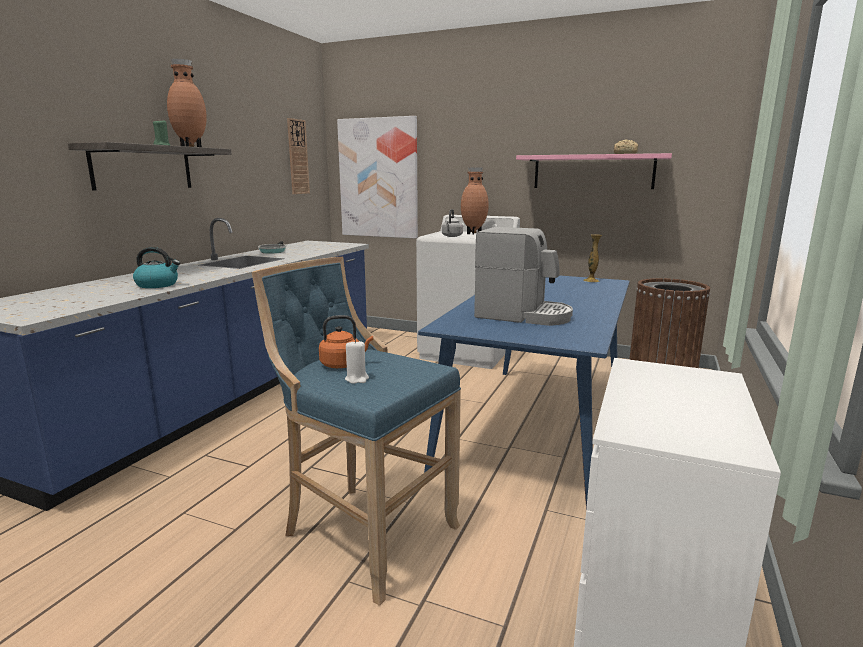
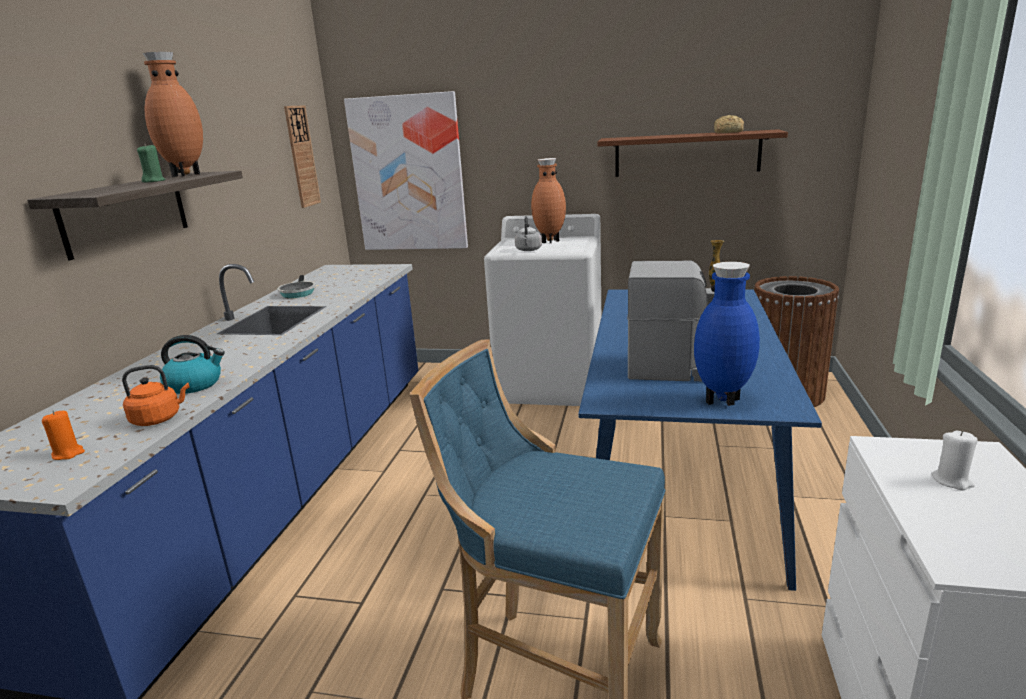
camera: 10 degrees left, 5 degrees up
(47, 306) = (68, 454): none -> orange candle
(343, 364) = (522, 485): orange kettle -> orange kettle (159, 419)
(357, 379) = (558, 509): white candle -> white candle (952, 481)
(536, 335) = (723, 401): none -> blue vase
(593, 172) = (686, 154): pink shelf -> brown shelf

